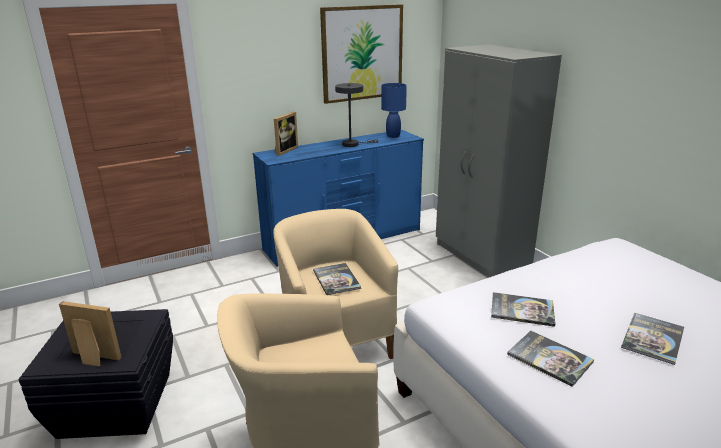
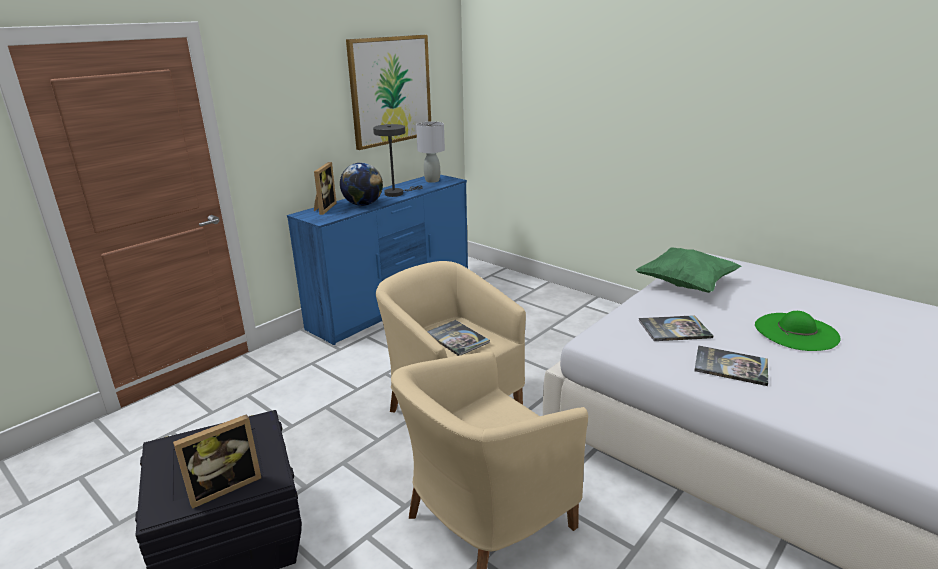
camera: 20 degrees left, 0 degrees up
(92, 359) = (224, 486): picture frame -> picture frame turned 150 degrees clockwise
(317, 151) = (363, 204): none -> globe
(393, 136) = (432, 180): blue table lamp -> grey table lamp
(481, 257) = (545, 297): grey wardrobe -> none
(572, 268) = (686, 285): none -> green pillow
(652, 338) = (796, 331): book -> green hat

